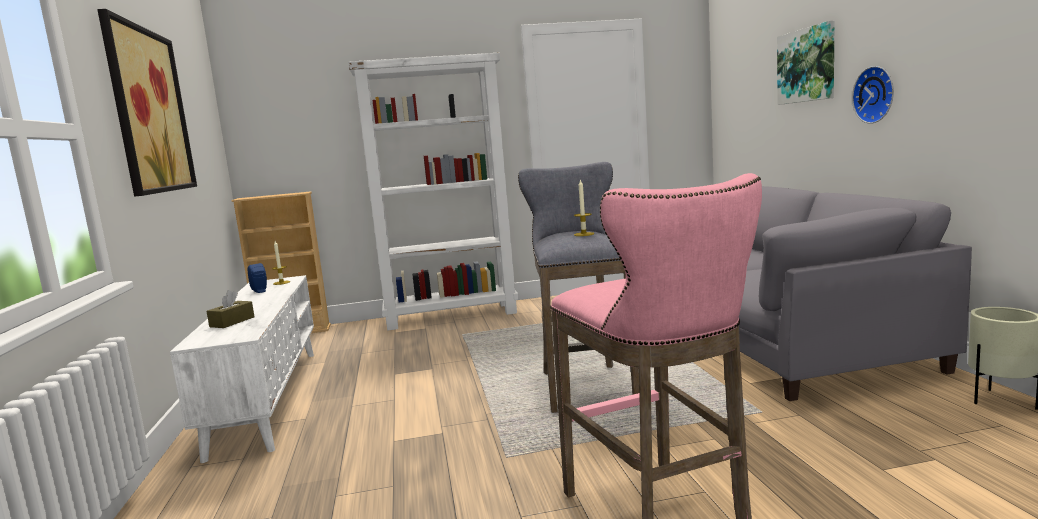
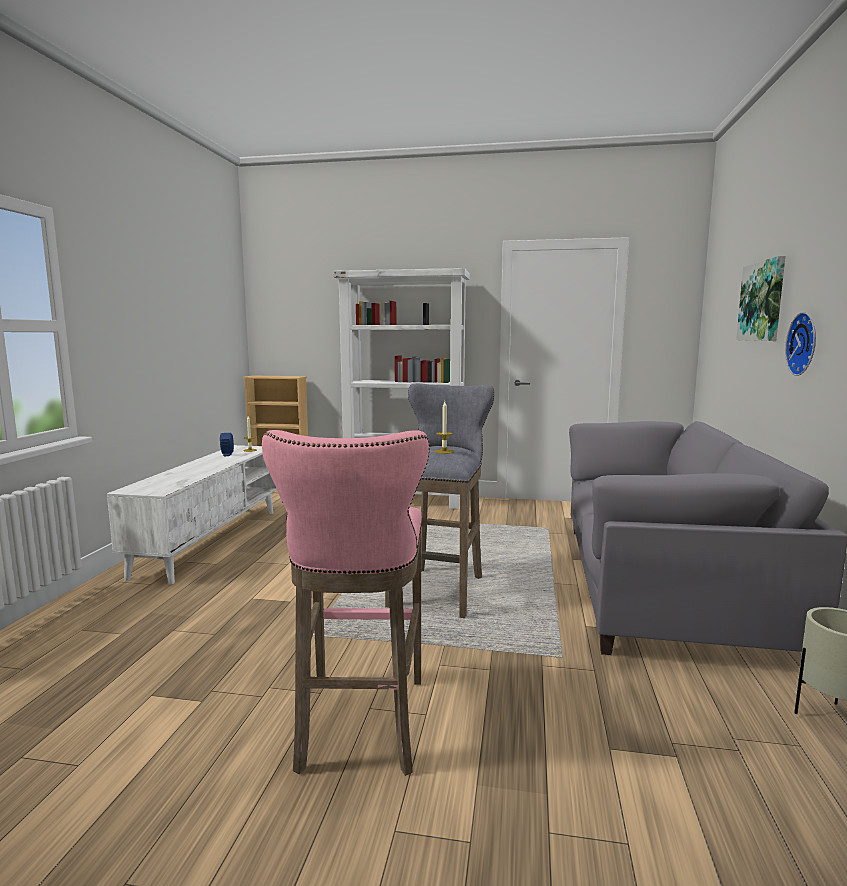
camera: 20 degrees right, 0 degrees up
(149, 111) = (151, 307): picture -> none
(232, 322) = (172, 477): brown tissue box -> none

